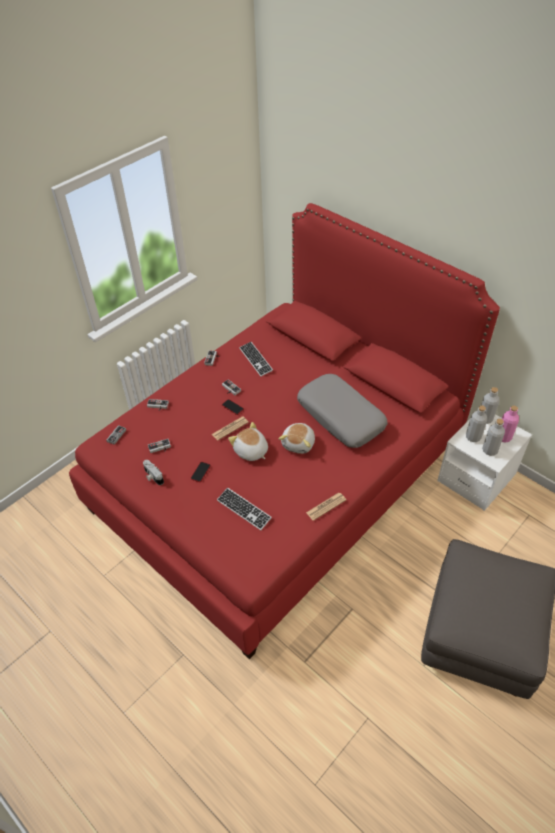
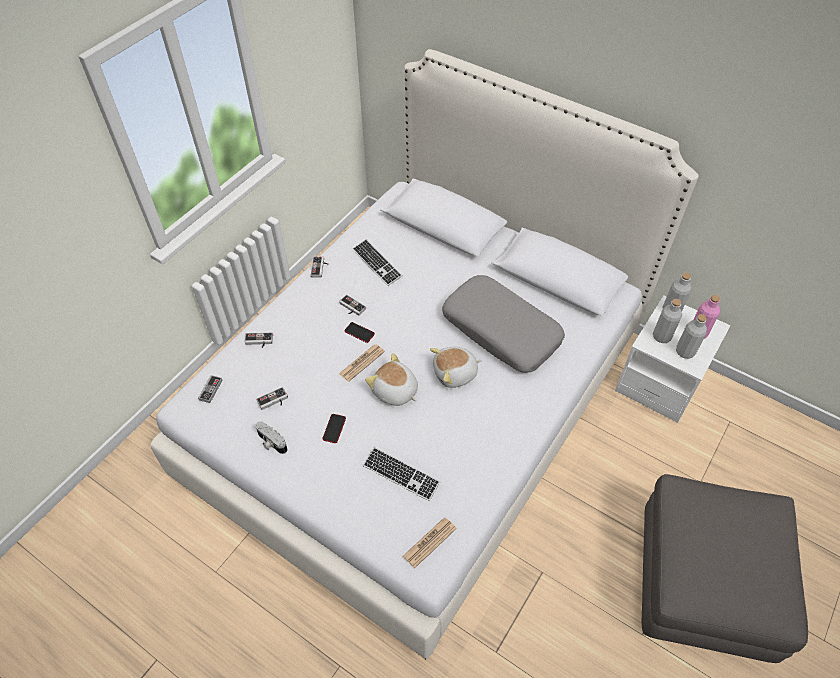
camera: 10 degrees left, 5 degrees up
(279, 475) = (419, 406): red bed -> white bed
(299, 443) = (455, 374): plush toy -> plush toy turned 60 degrees clockwise
(326, 506) = (507, 457): newspaper -> newspaper (429, 542)

